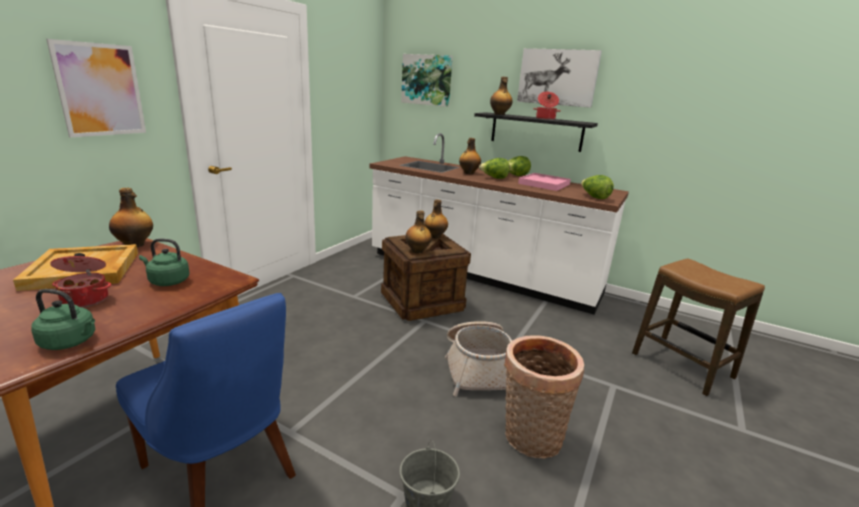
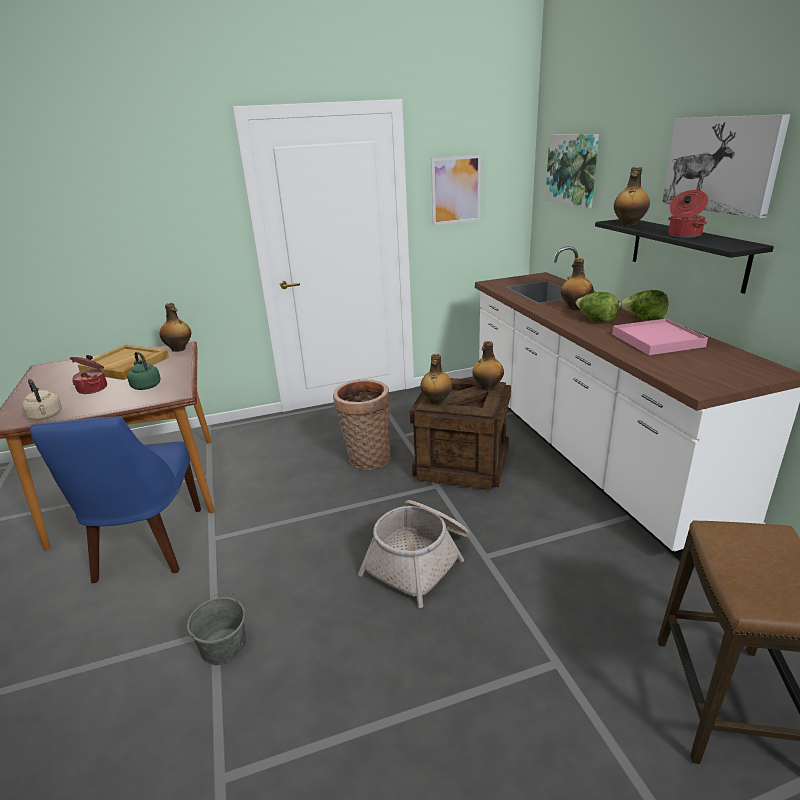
camera: 45 degrees right, 5 degrees up
(71, 342) = (46, 416): green kettle -> beige kettle
(100, 90) = (180, 219): picture -> picture (456, 190)
(529, 439) = (369, 655): basket -> basket (366, 458)
(594, 197) = (692, 377): lettuce -> none

